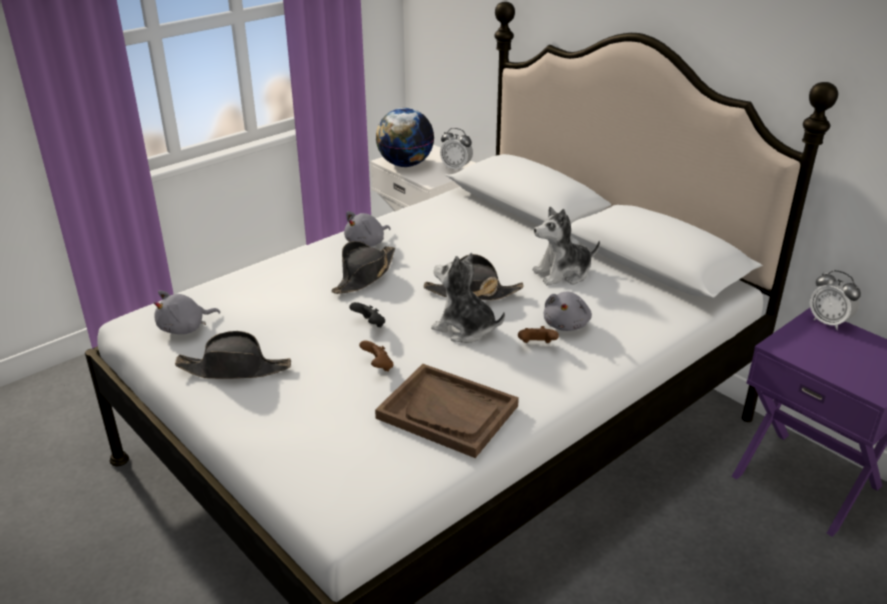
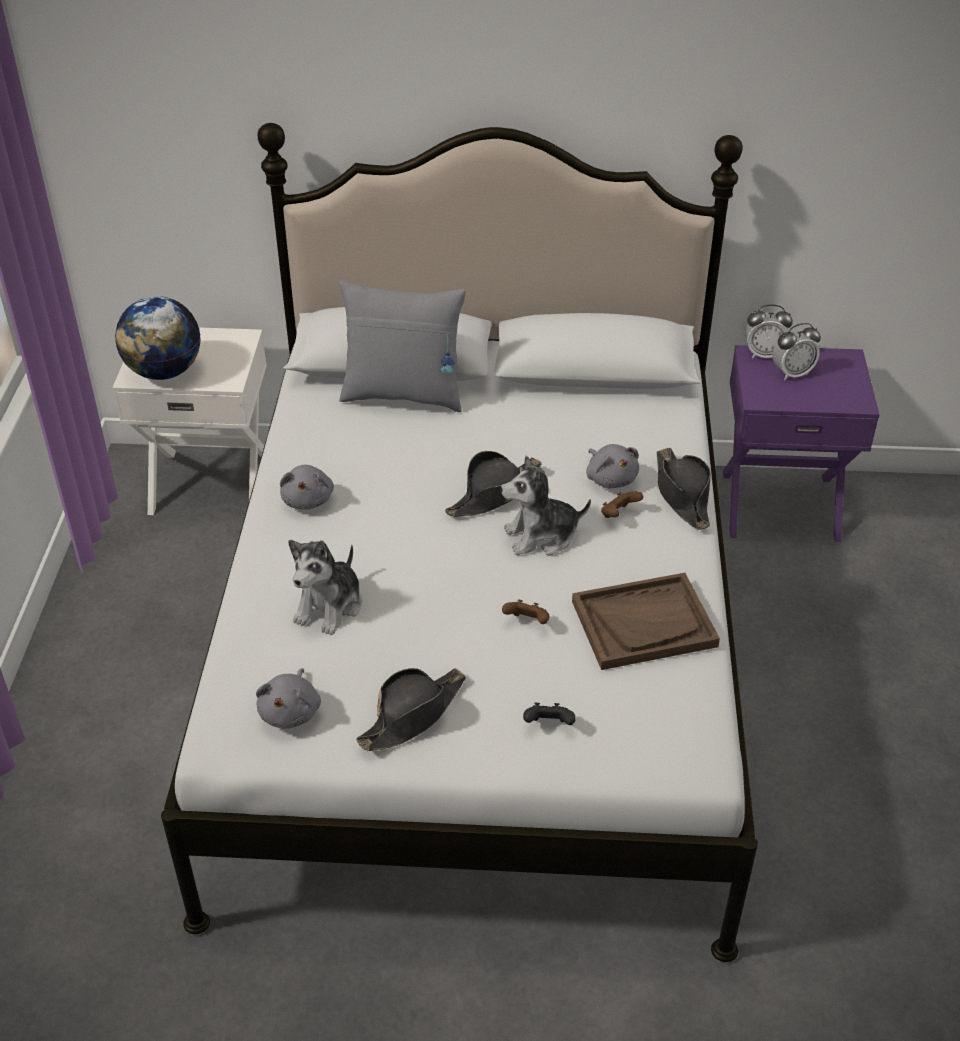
camera: 45 degrees left, 10 degrees up
(364, 276) = (371, 538): black hat -> black hat (682, 495)
(369, 324) = (460, 587): black game controller -> black game controller (548, 725)
(456, 168) = (230, 348): alarm clock -> alarm clock (792, 373)
(503, 223) = (403, 396): none -> grey pillow
(563, 273) = (535, 425): plush toy -> plush toy (330, 606)

